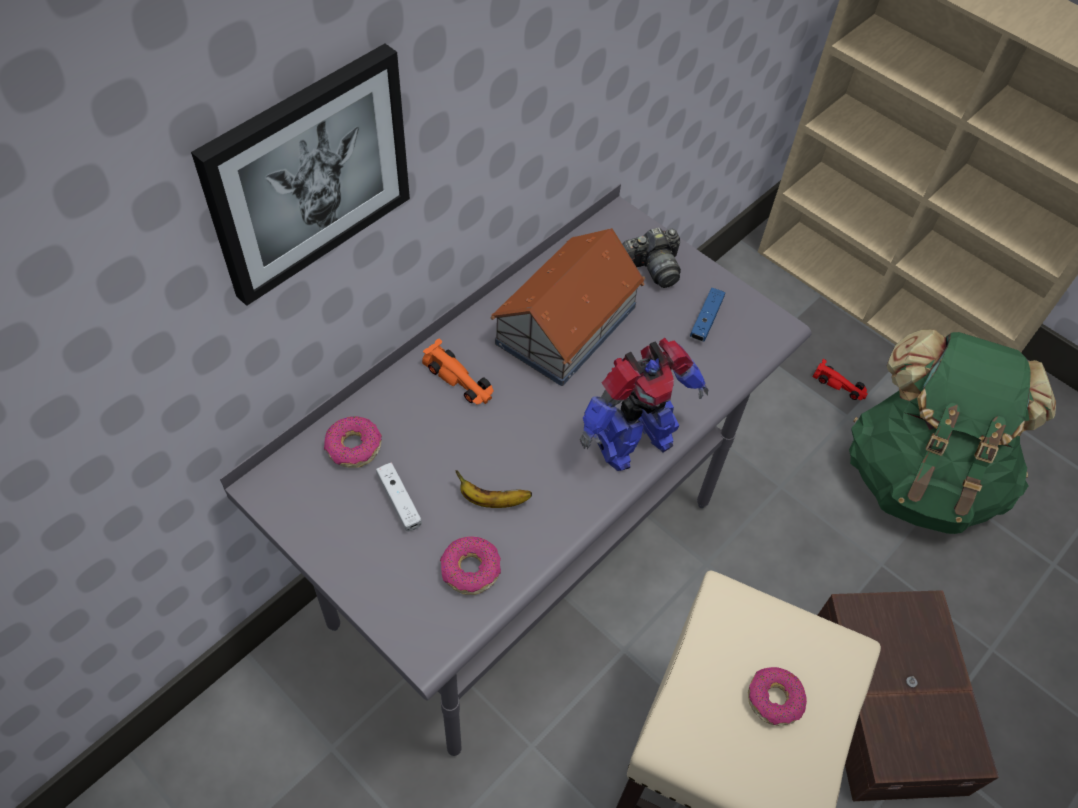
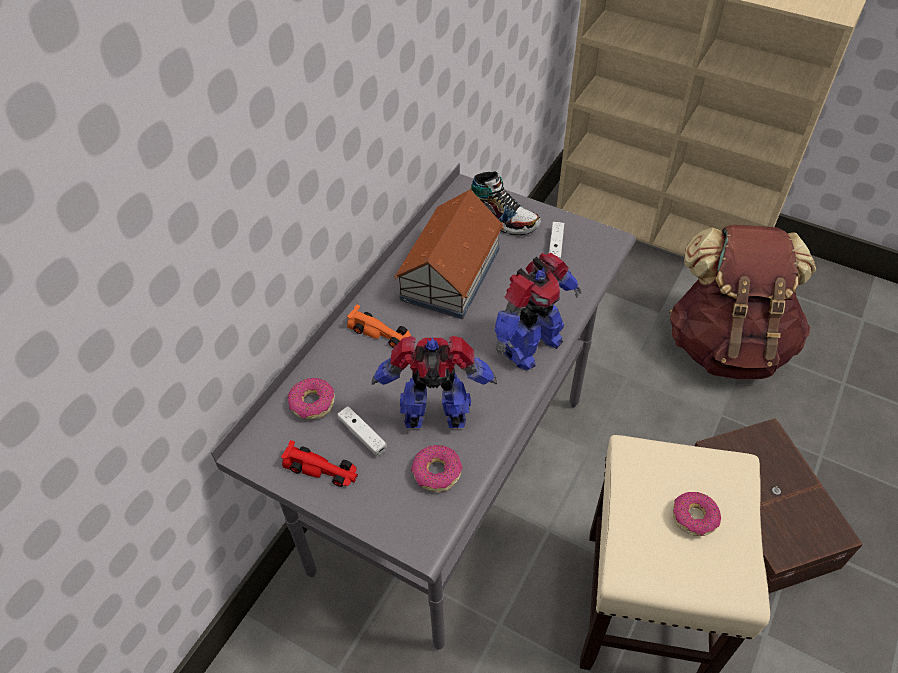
camera: 10 degrees left, 5 degrees down
(308, 173) = (243, 175): picture -> none
(492, 500) = (436, 416): banana -> toy robot
(652, 268) = (502, 219): camera -> shoe
(706, 320) = (555, 246): blue game controller -> white game controller
(840, 385) = (647, 292): red toy car -> red toy car (322, 469)
(919, 477) = (727, 344): green backpack -> brown backpack

